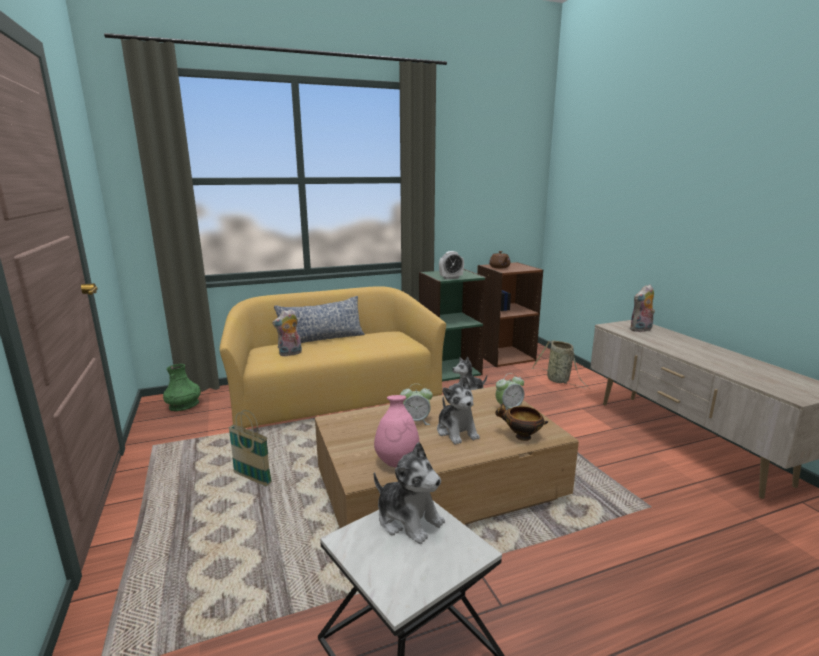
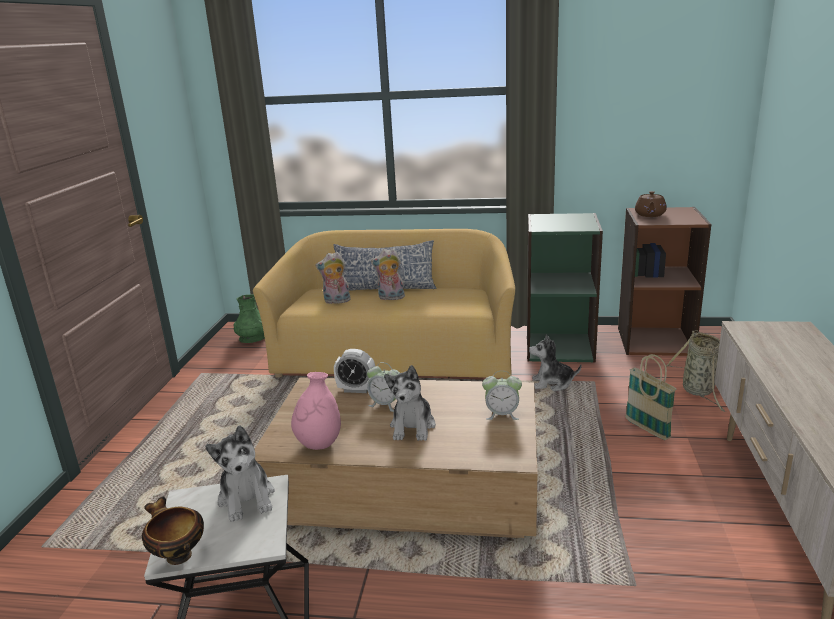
camera: 30 degrees right, 5 degrees up
(252, 479) = (251, 426): basket -> basket (647, 429)
(451, 278) = (552, 228): alarm clock -> alarm clock (356, 389)
(521, 437) = (474, 450): bowl -> bowl (177, 555)
(641, 330) = (783, 341): plush toy -> plush toy (390, 298)

